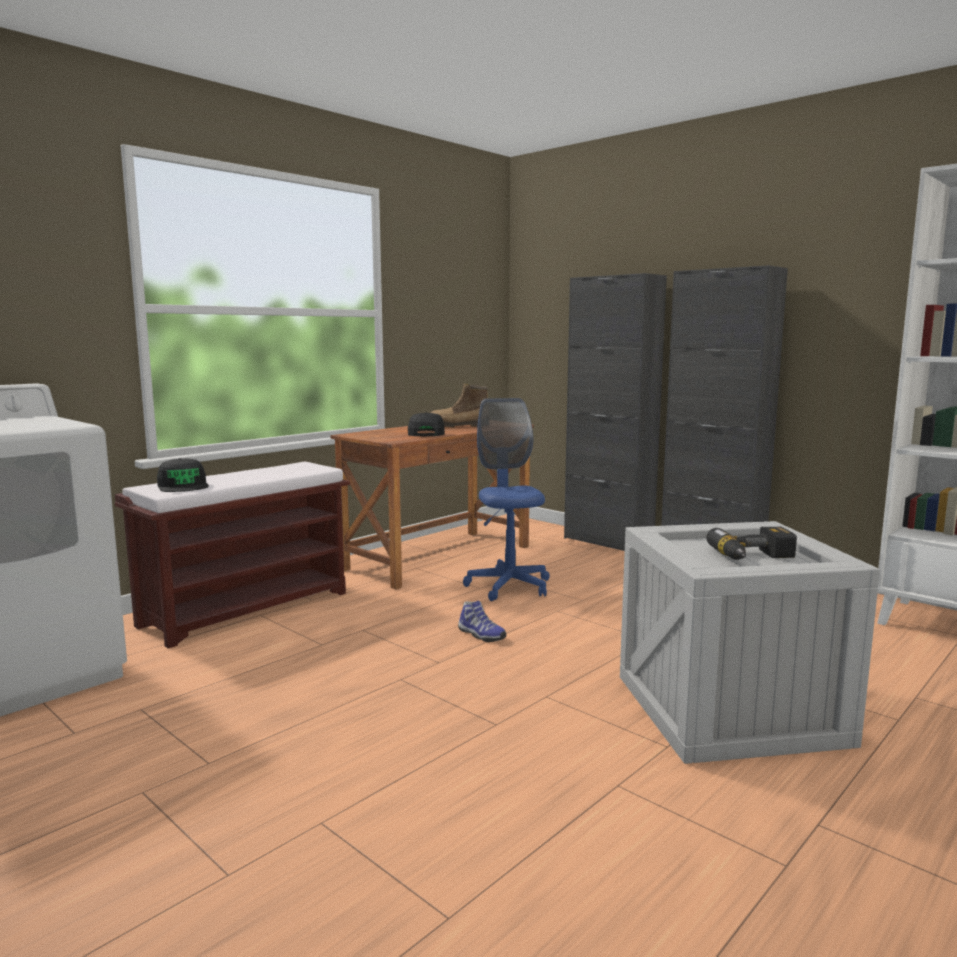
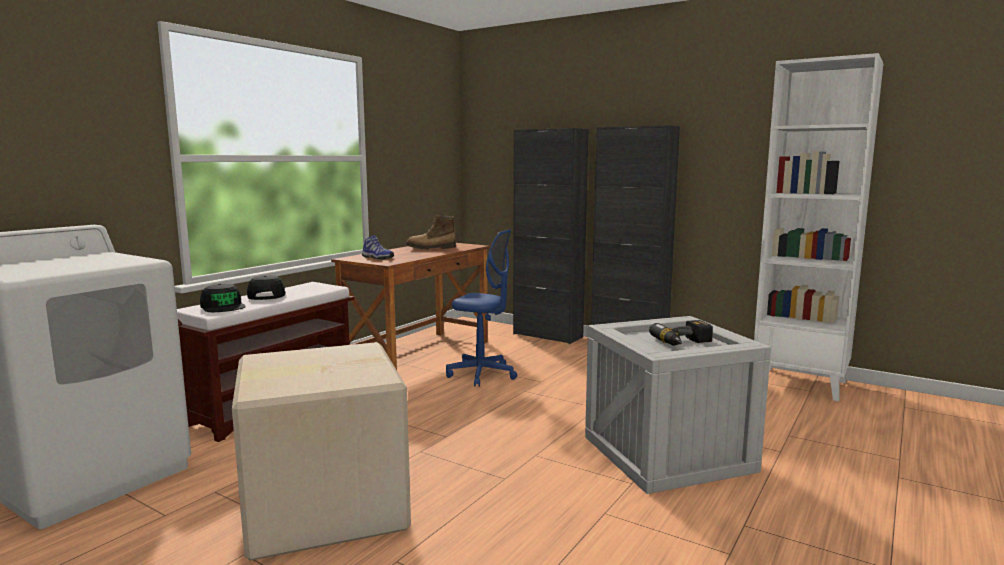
camera: 10 degrees left, 0 degrees up
(257, 739) = (322, 505): none -> cardboard box
(426, 433) = (409, 256): black cap -> black cap (266, 295)
(480, 635) = (471, 413): shoe -> shoe (377, 258)
(509, 586) = (482, 374): blue office chair -> blue office chair turned 135 degrees clockwise

